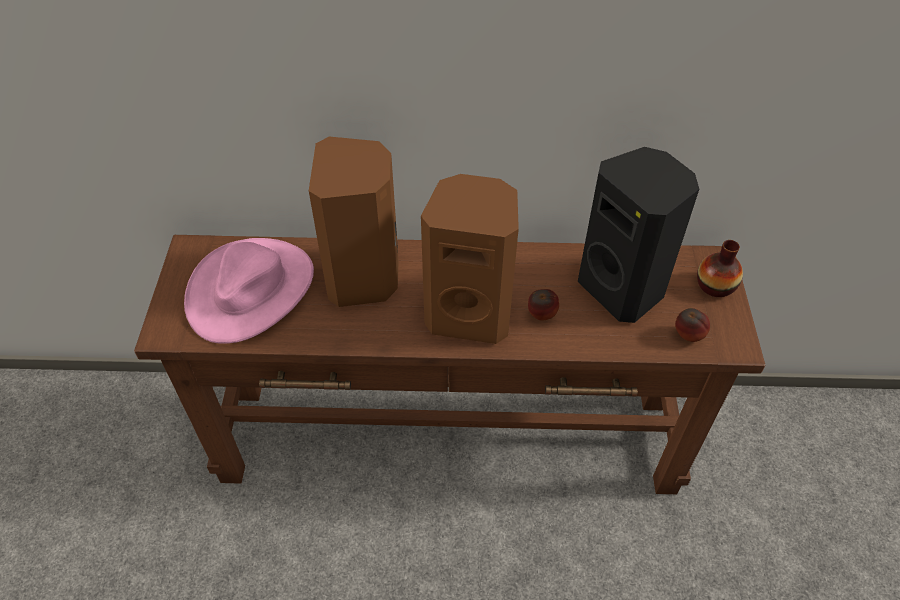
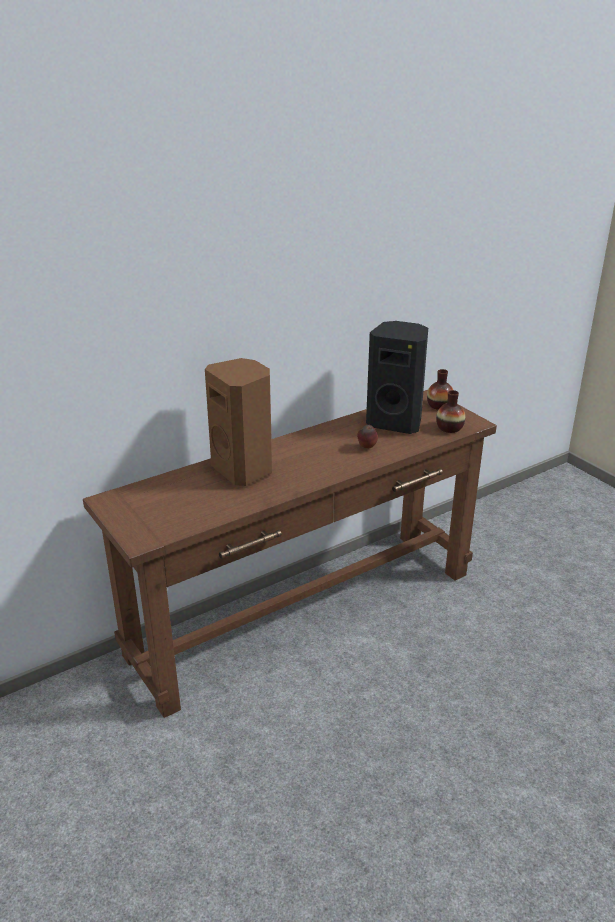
camera: 35 degrees left, 20 degrees down
(251, 290) = (176, 501): pink hat -> none
(470, 314) = (326, 461): brown speaker -> none
(688, 336) = (449, 428): apple -> vase

